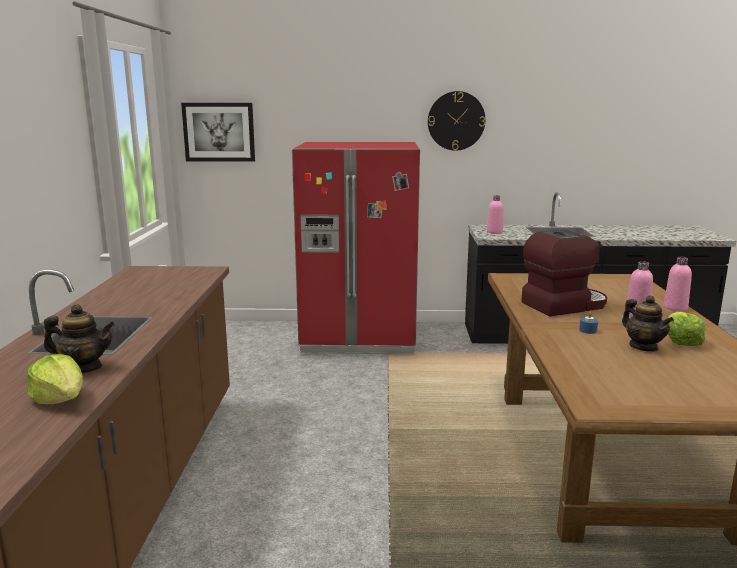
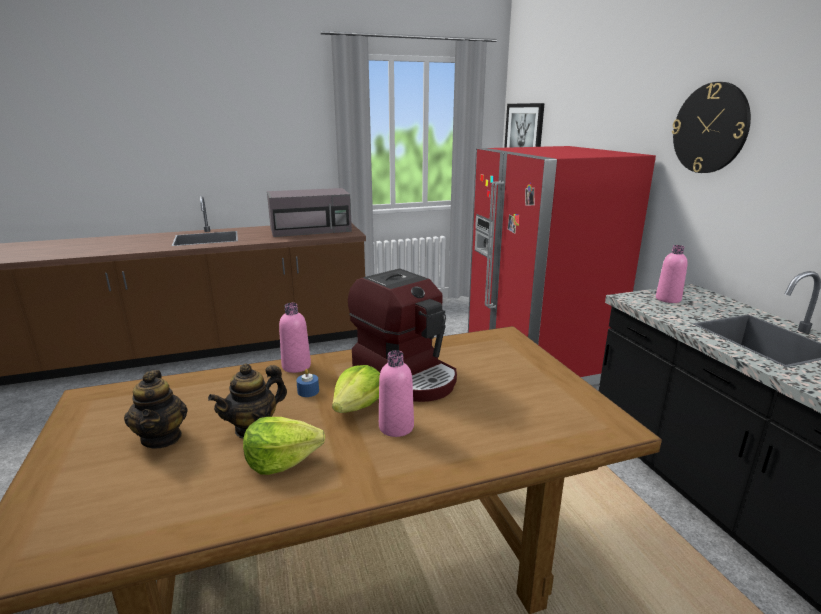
camera: 70 degrees right, 5 degrees up
(60, 399) = (108, 250): lettuce -> lettuce (358, 406)
(84, 368) = (151, 245): teapot -> teapot (162, 437)
(151, 282) = (311, 229): none -> grey microwave
(675, 308) = (454, 465): pink bottle -> pink bottle (296, 366)

